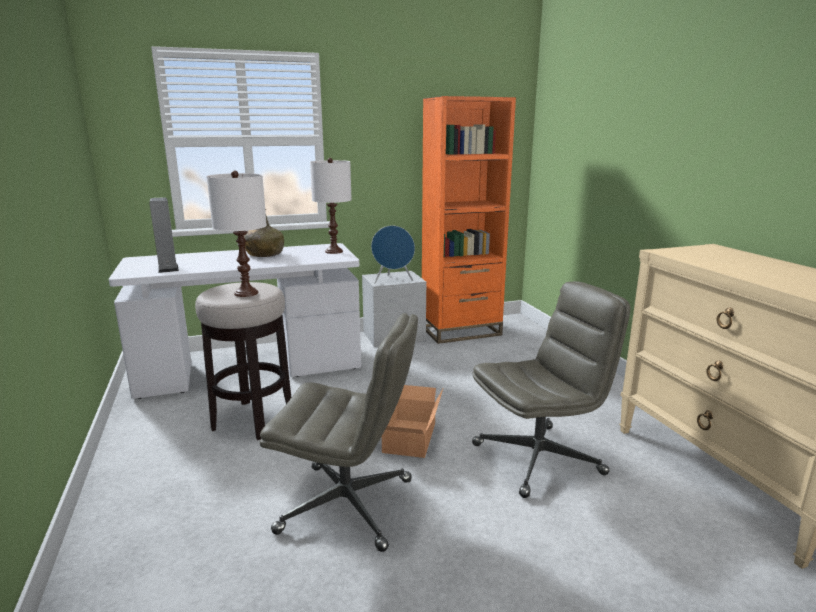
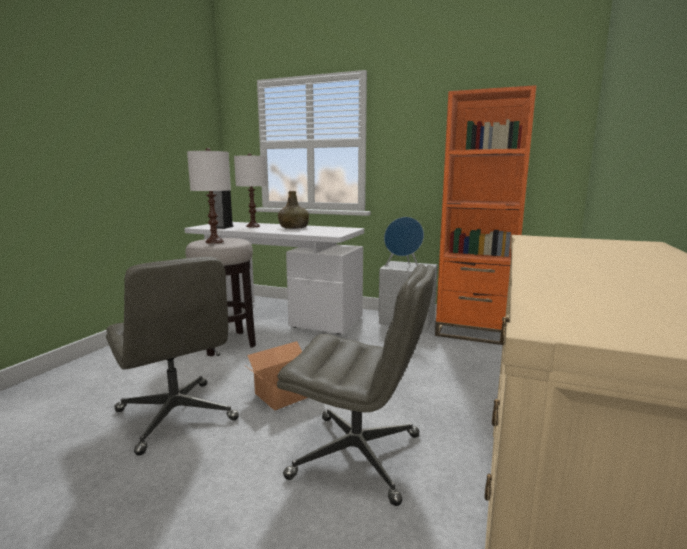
camera: 40 degrees right, 5 degrees down
(334, 251) = (340, 231): white table lamp -> white table lamp (253, 226)

